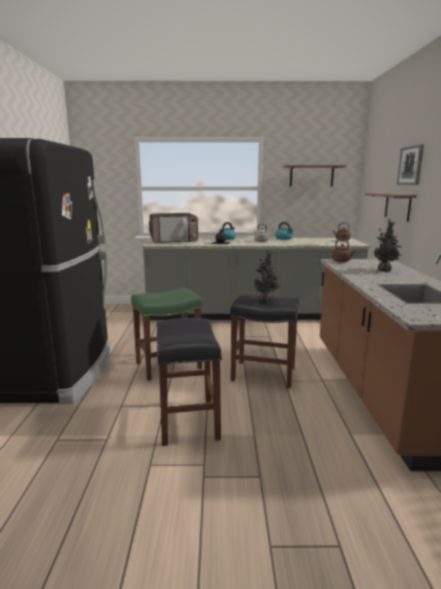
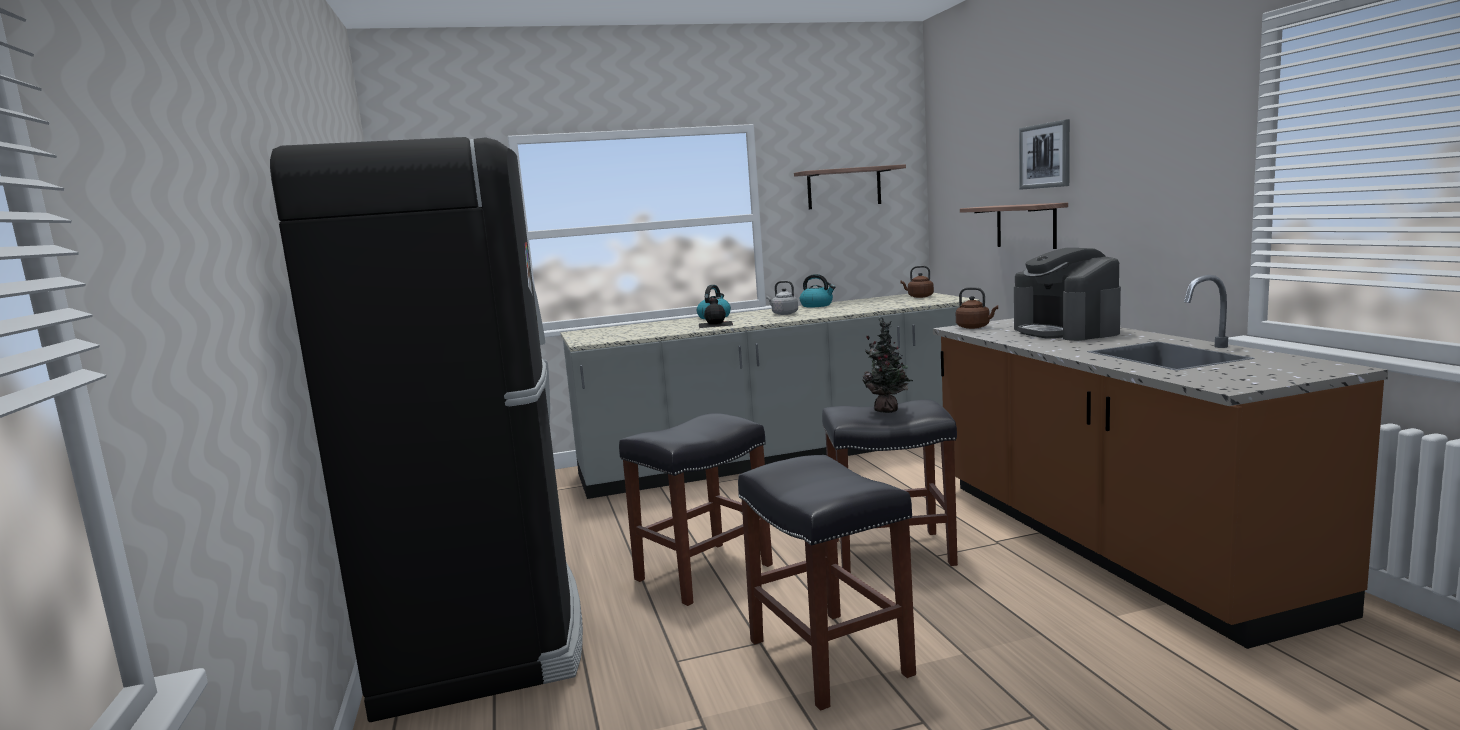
camera: 15 degrees left, 5 degrees down
(169, 365) = (704, 571): green stool -> black stool
(174, 240) = (618, 331): microwave -> none
(385, 270) = (1066, 331): potted plant -> coffee machine

